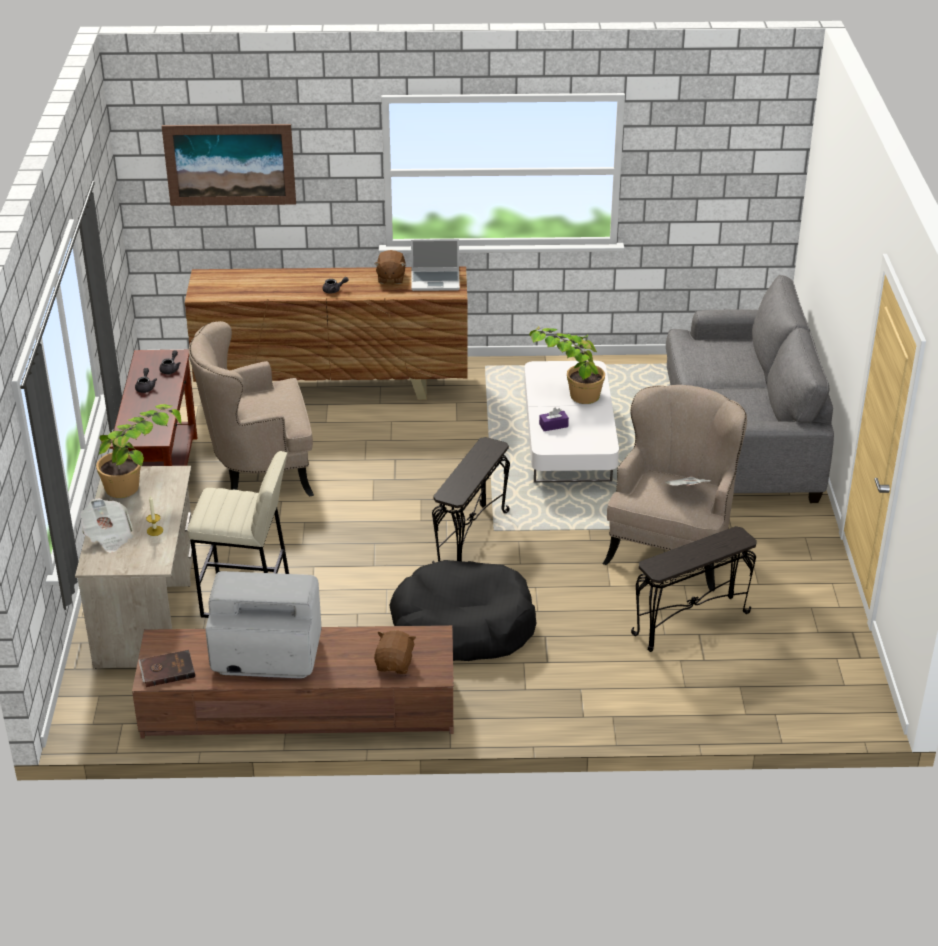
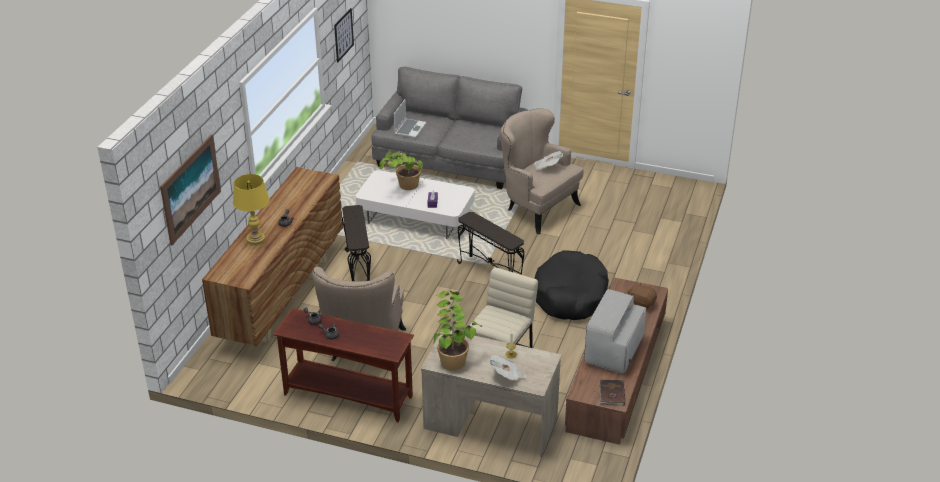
camera: 70 degrees left, 0 degrees up
(286, 281) = (256, 240): none -> yellow table lamp
(390, 278) = (288, 197): brown plush toy -> none
(436, 281) = (307, 181): laptop -> laptop (410, 129)
(691, 624) = (604, 219): black side table -> black side table (358, 271)
(707, 173) = (343, 35): none -> picture

